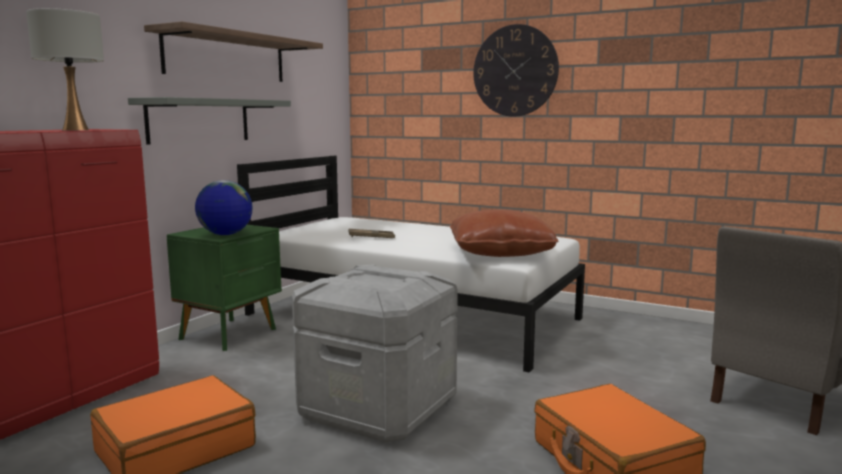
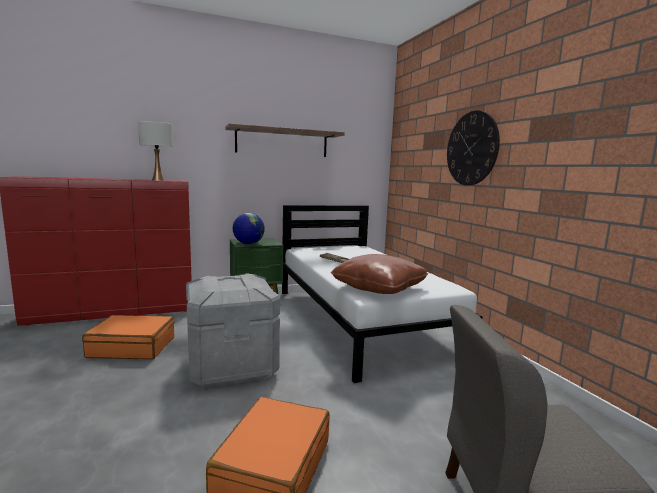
camera: 40 degrees right, 0 degrees up
(199, 120) = (259, 178): grey shelf -> none

